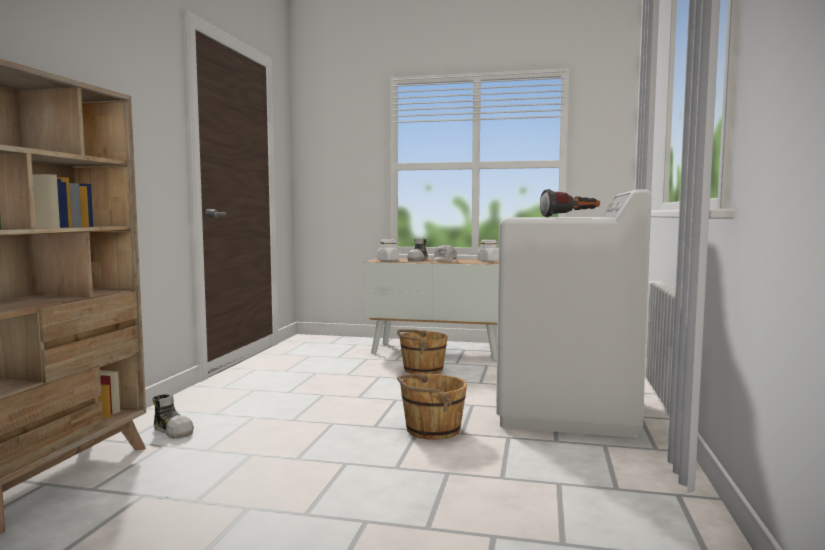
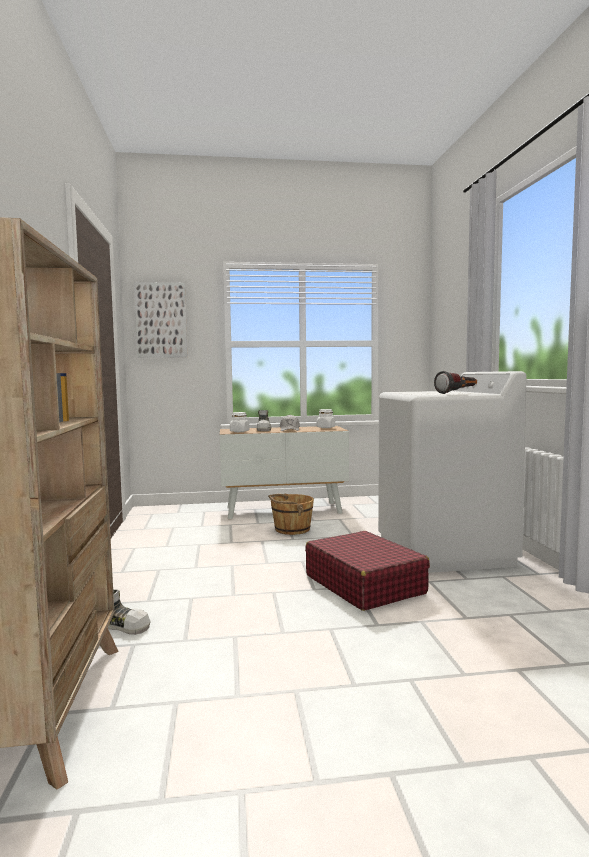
camera: 20 degrees left, 0 degrees up
(327, 143) = (161, 320): none -> picture
(432, 429) = (364, 584): brown bucket -> red suitcase

